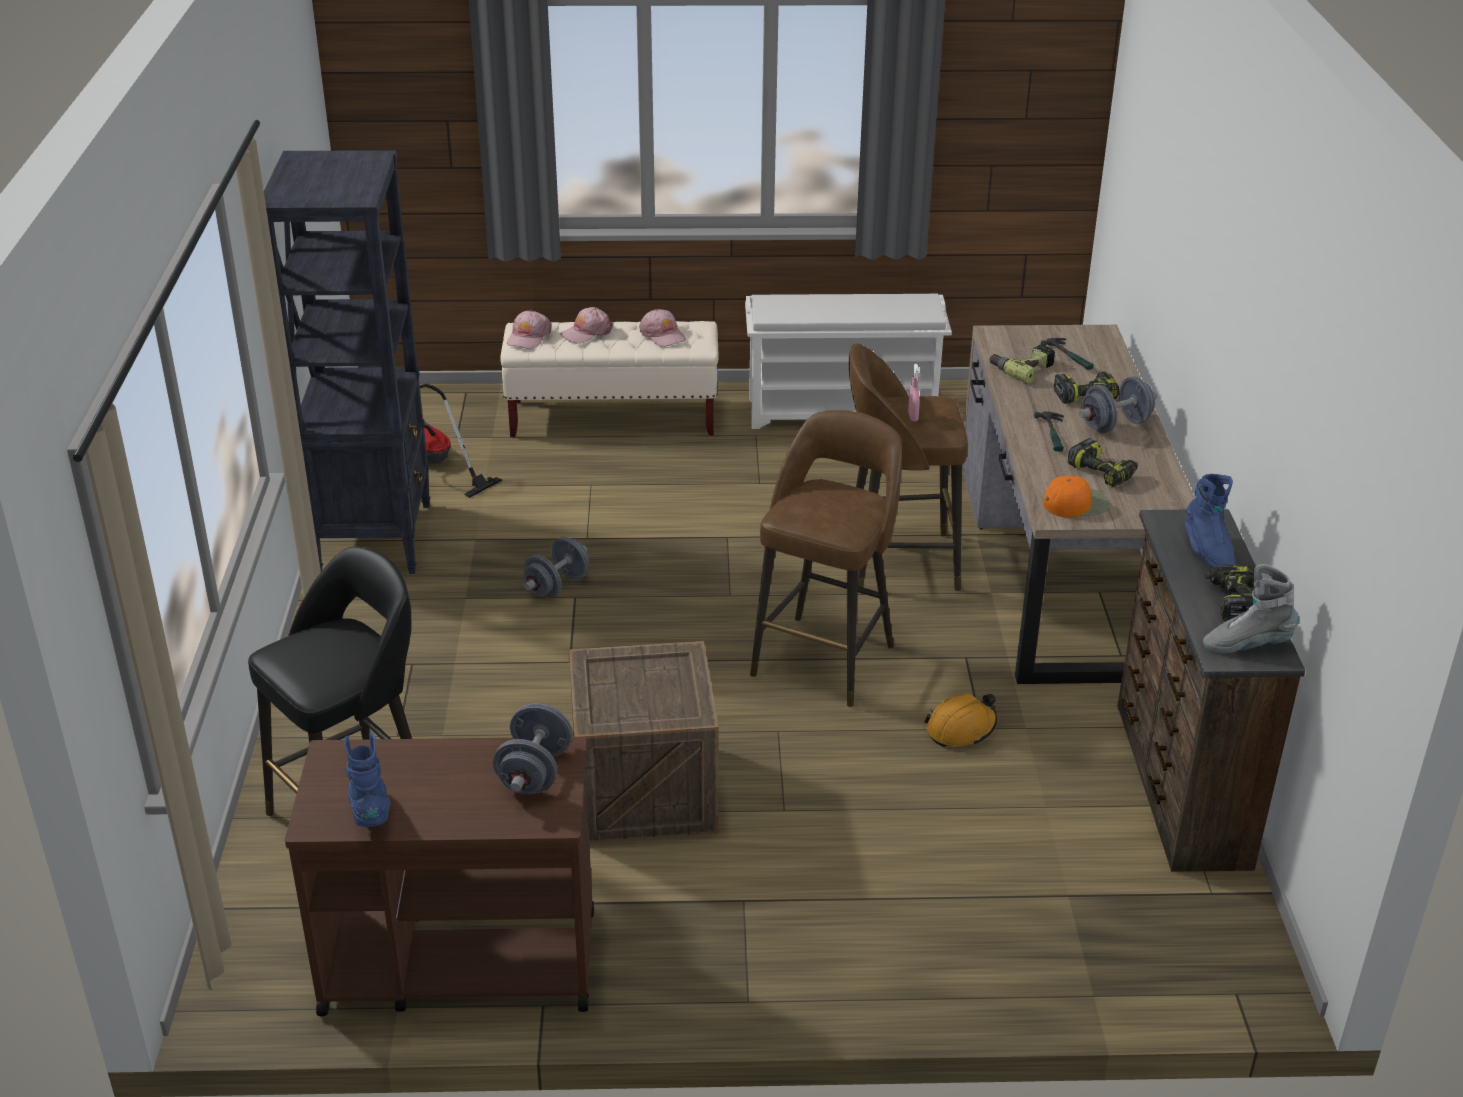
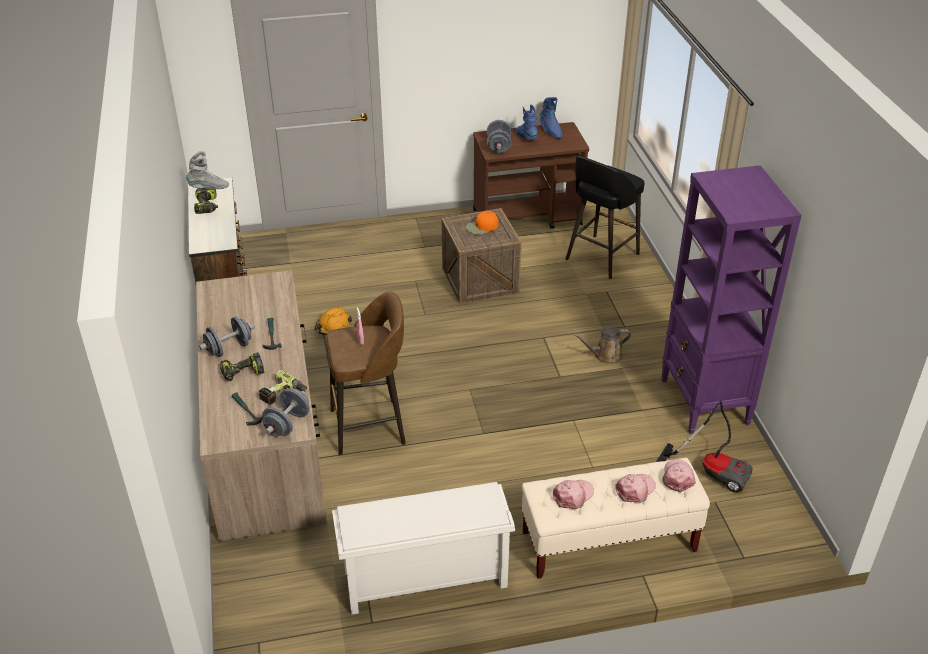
camera: 170 degrees right, 5 degrees up
(374, 537) = (704, 402): black bookcase -> purple bookcase
(480, 619) = (605, 356): none -> brown watering can
(557, 586) = (574, 382): grey dumbbell -> grey dumbbell (287, 424)
(663, 335) = (573, 496): pink cap -> pink cap turned 90 degrees clockwise
(825, 658) = (407, 356): brown stool -> none
(1076, 503) = (266, 288): orange cap -> orange cap (482, 227)
(1103, 472) = (246, 311): power drill -> none
(1207, 552) = (210, 228): blue boot -> blue boot (526, 138)

